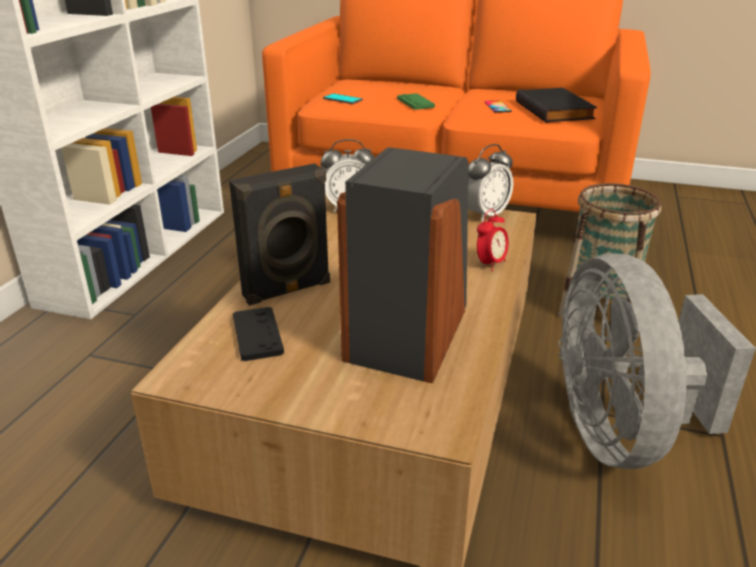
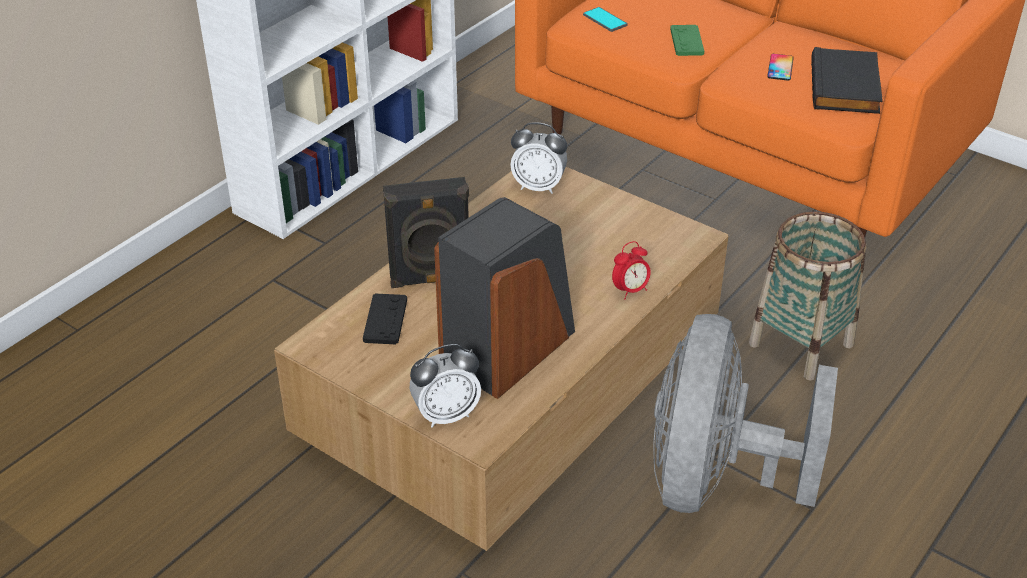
camera: 20 degrees right, 10 degrees up
(485, 215) = (671, 225): alarm clock -> alarm clock (446, 414)

